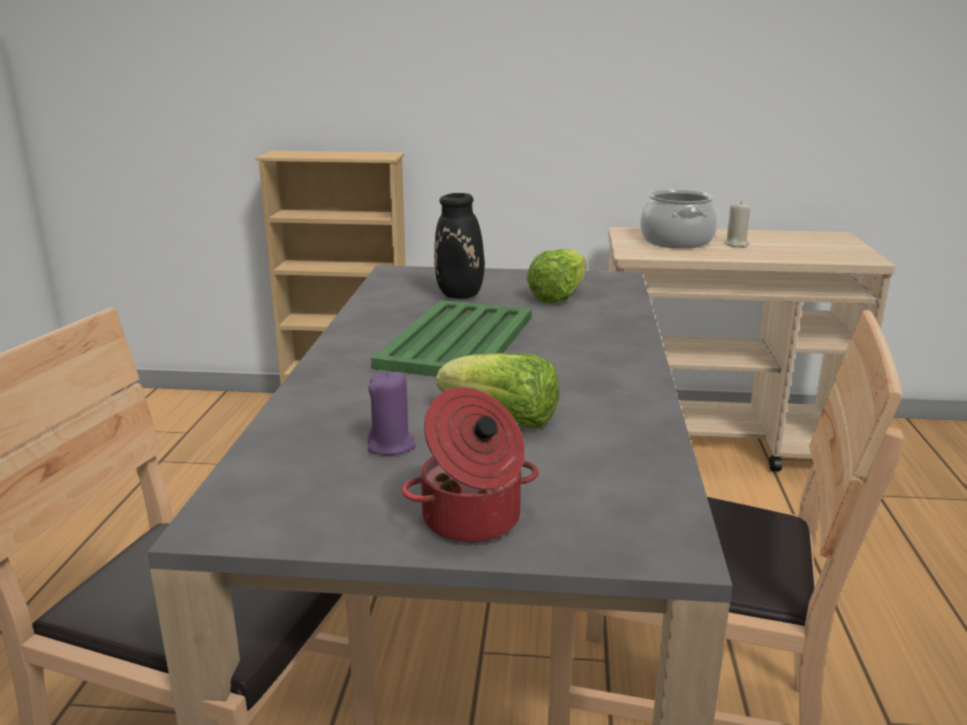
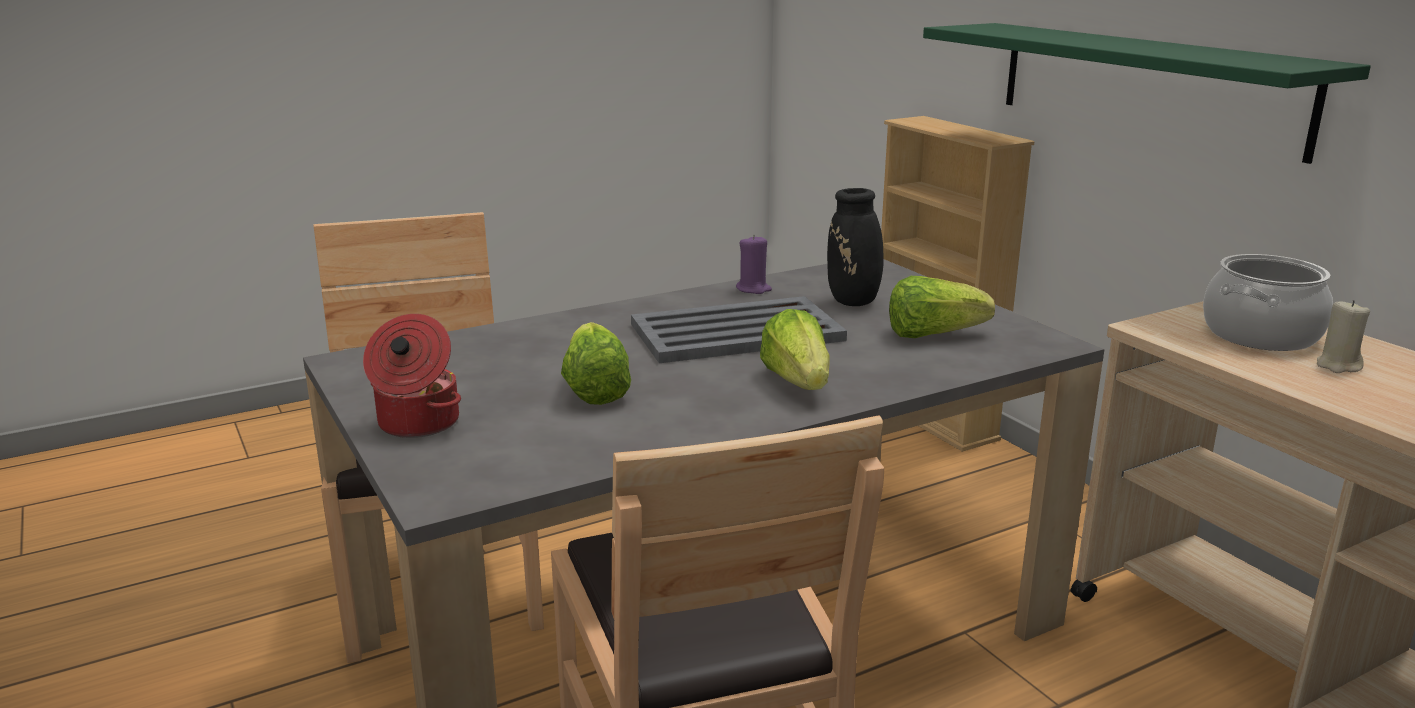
camera: 55 degrees right, 0 degrees up
(391, 445) = (503, 370): purple candle -> purple candle (753, 289)
(459, 340) = (738, 332): green tray -> grey tray
(501, 94) = (1145, 85): none -> green shelf
(588, 351) = (798, 382): none -> lettuce

